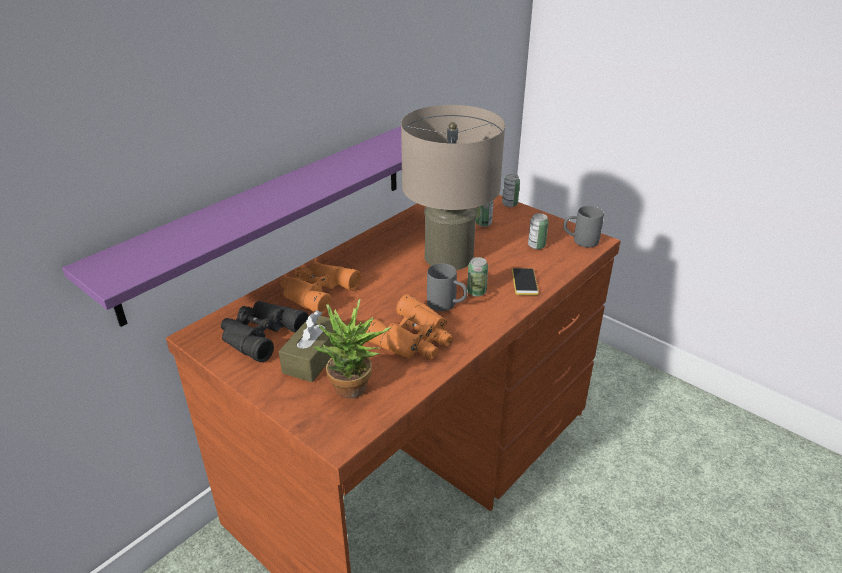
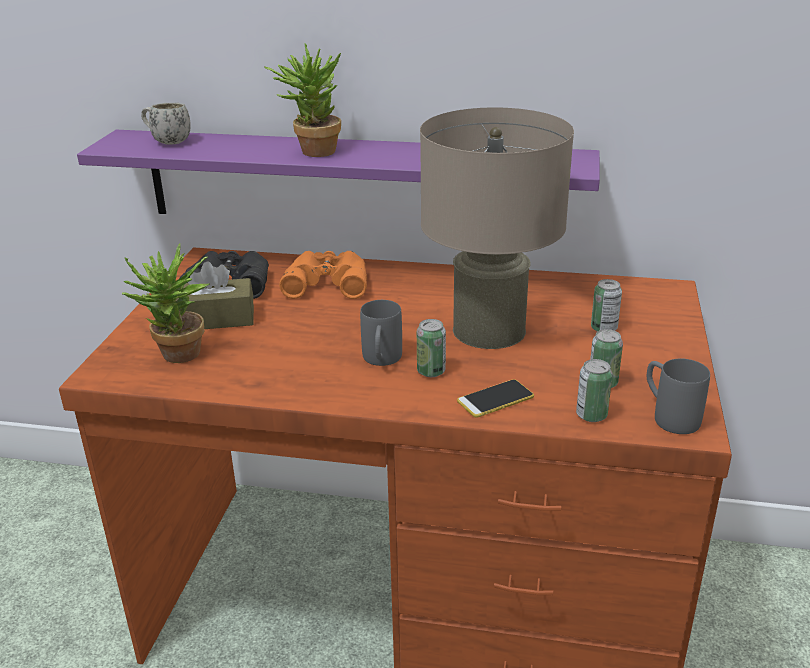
camera: 60 degrees right, 5 degrees down
(152, 249) = (167, 142): none -> white mug
(278, 198) = (311, 151): none -> potted plant
(414, 338) = (295, 361): orange binoculars -> none
(509, 204) = (687, 332): can -> can (591, 415)

